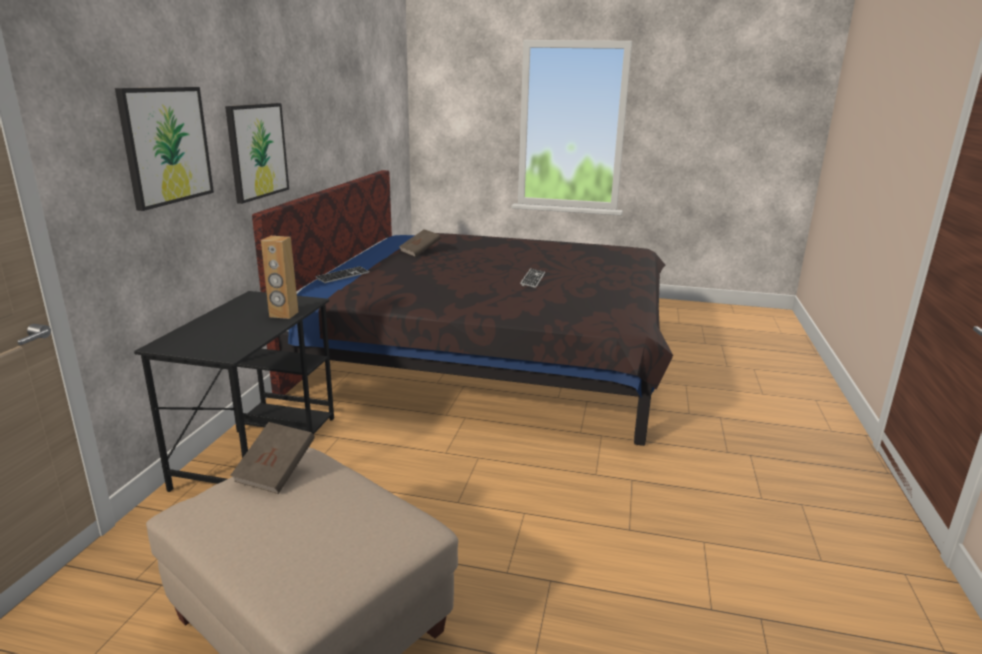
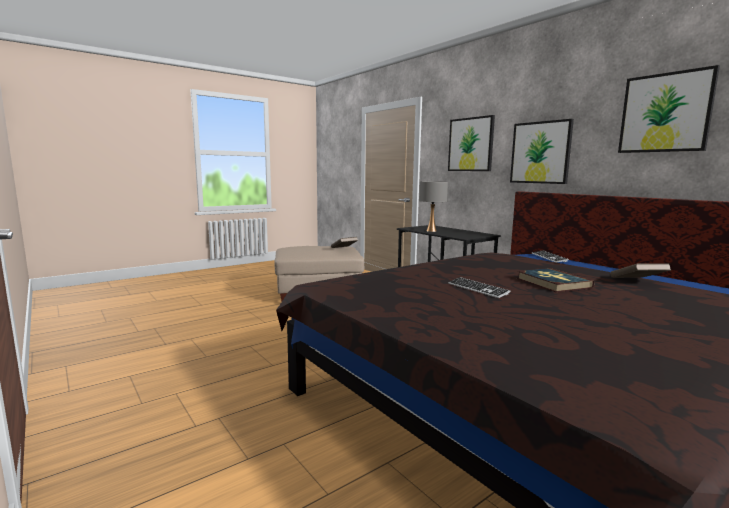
camera: 130 degrees right, 10 degrees down
(252, 330) = (431, 231): none -> grey table lamp
(283, 314) = (447, 234): brown speaker -> none
(324, 102) = (665, 113): none -> picture
(469, 266) = (553, 283): none -> book

